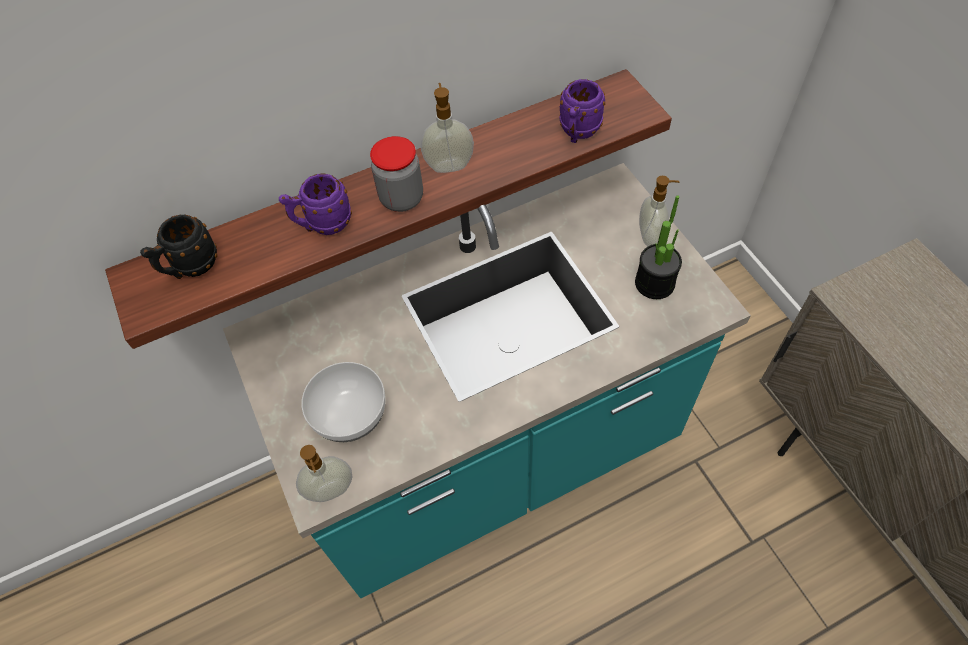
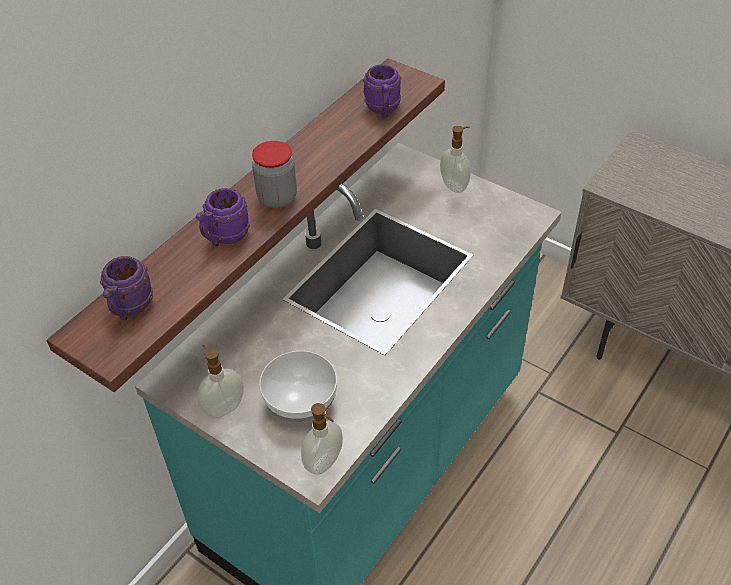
camera: 30 degrees left, 10 degrees down
(190, 268) = (129, 309): black mug -> purple mug
(449, 165) = (298, 163): soap dispenser -> soap dispenser (223, 407)
(654, 283) = (479, 216): potted plant -> none

